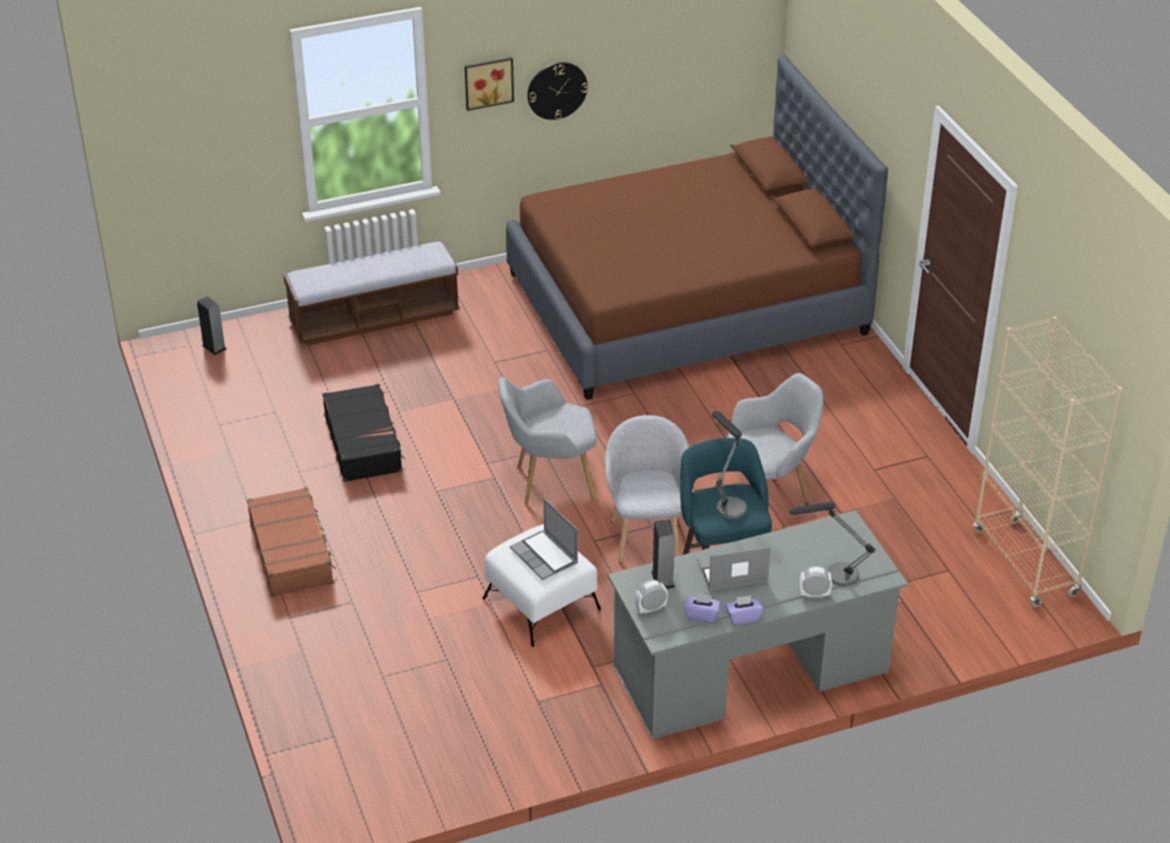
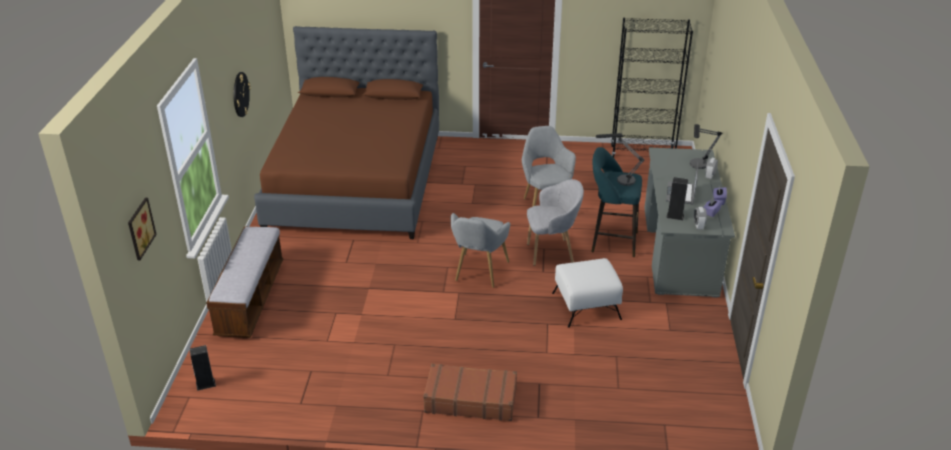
camera: 65 degrees left, 5 degrees down
(363, 443) = (381, 338): black suitcase -> none
(488, 82) = (222, 102): picture -> picture (139, 228)
(545, 556) = (591, 270): laptop -> none
(647, 537) = (552, 253): grey armchair -> grey armchair turned 150 degrees clockwise
(1025, 564) = (642, 152): beige bookcase -> black bookcase

